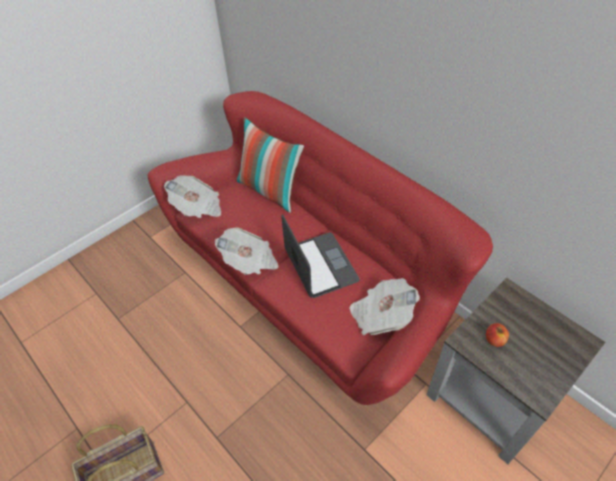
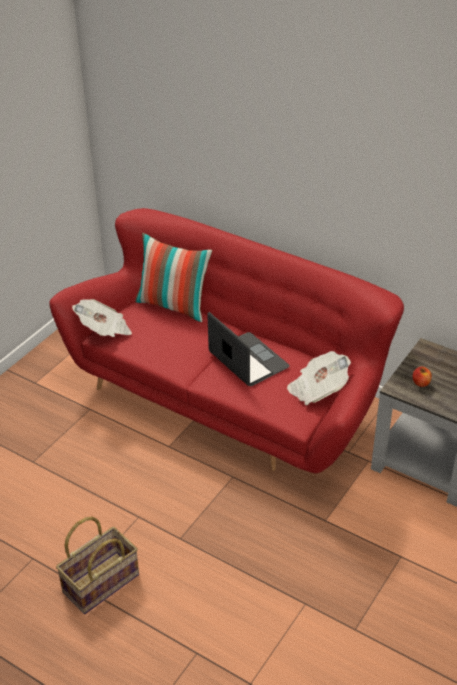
camera: 15 degrees left, 10 degrees down
(250, 261) = (178, 368): newspaper -> none

